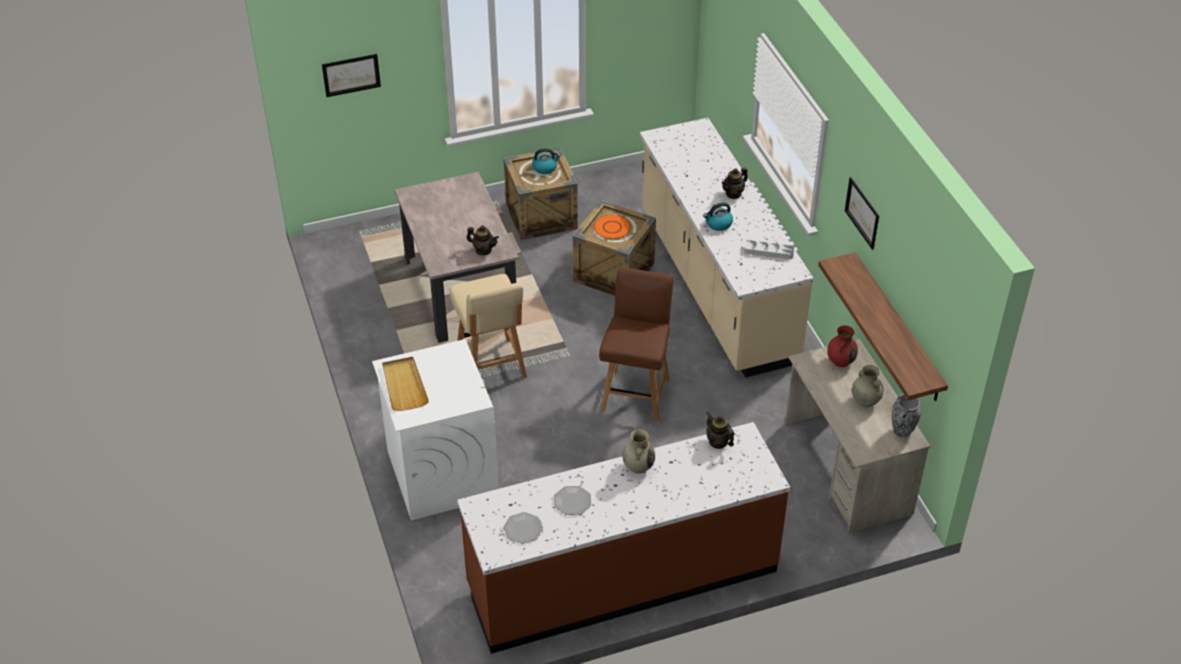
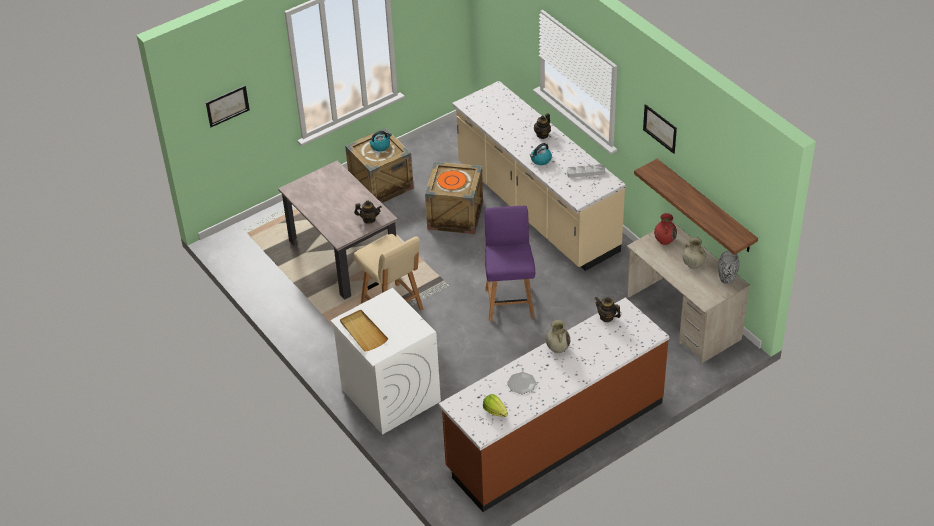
camera: 15 degrees left, 0 degrees up
(523, 529) = (495, 411): plate -> lettuce
(635, 393) = (509, 301): brown chair -> purple chair

